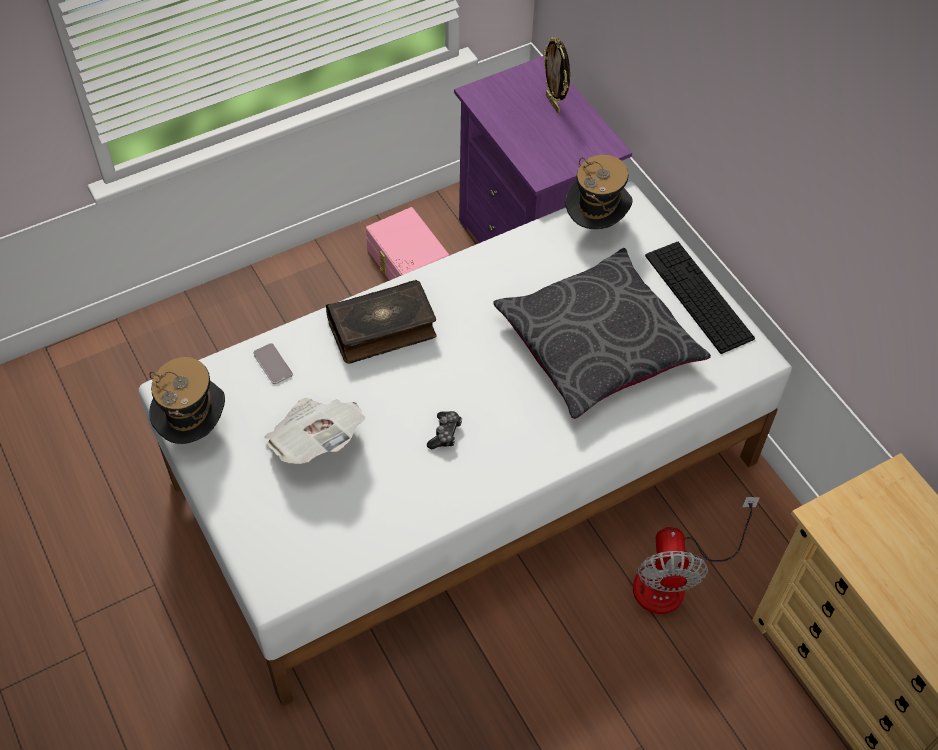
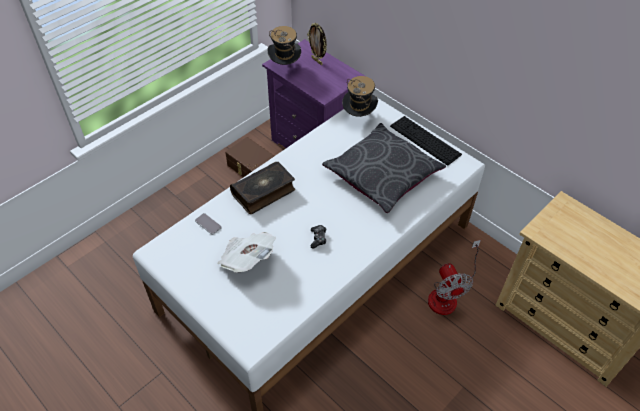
camera: 15 degrees left, 5 degrees down
(194, 430) = (174, 270): hat -> hat (285, 67)
(406, 264) = (250, 168): pink storage box -> brown storage box

